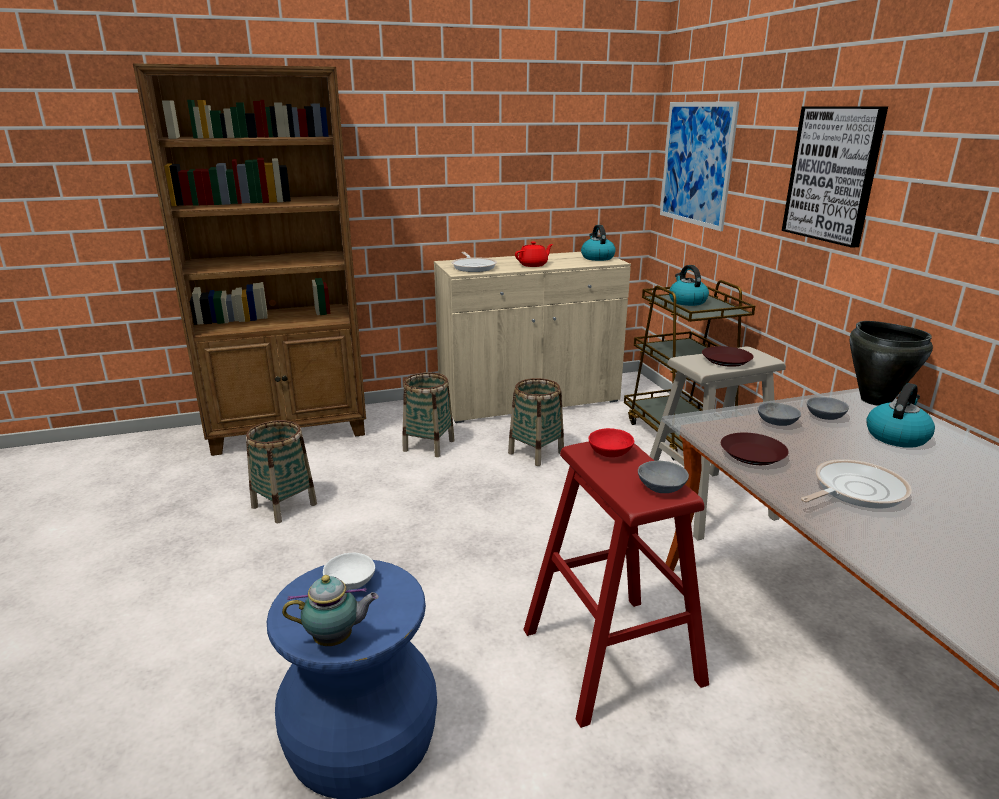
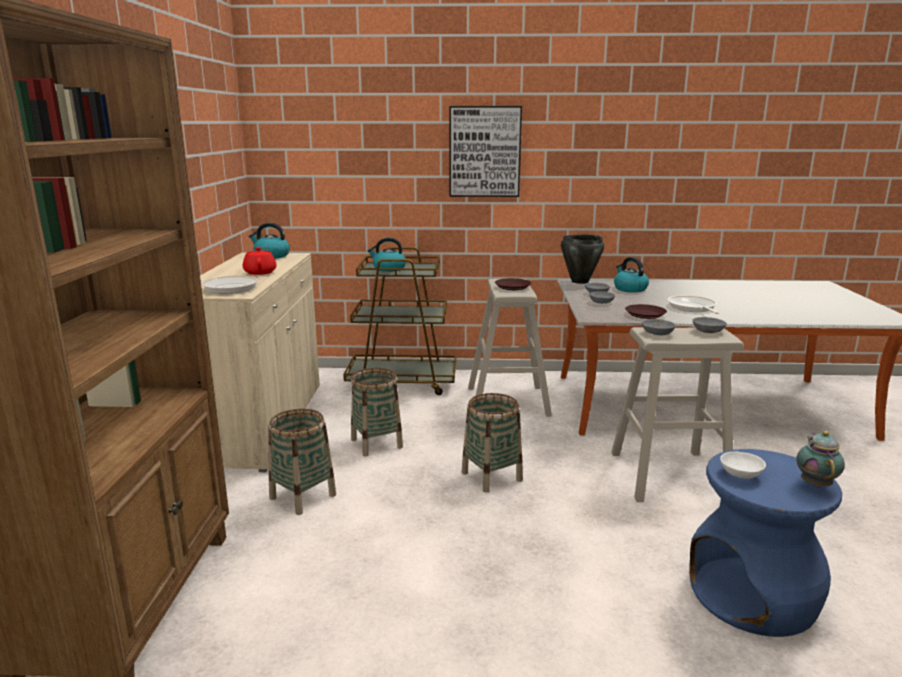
camera: 70 degrees left, 5 degrees down
(284, 505) = (359, 621): basket -> basket (491, 476)
(608, 451) = (657, 333): red bowl -> grey bowl
(611, 656) = (668, 475): red stool -> beige stool
(696, 164) = (318, 156): picture -> none

